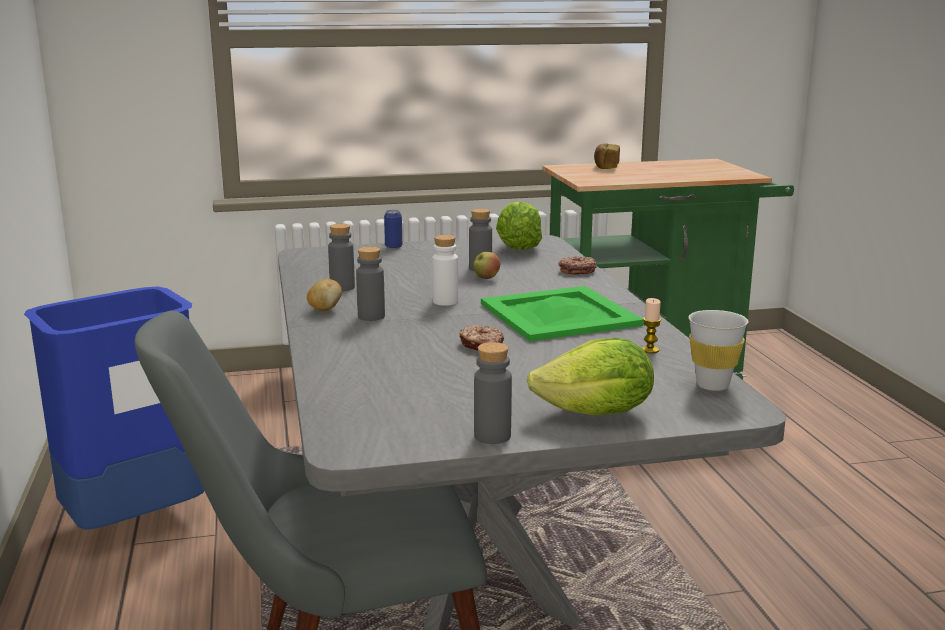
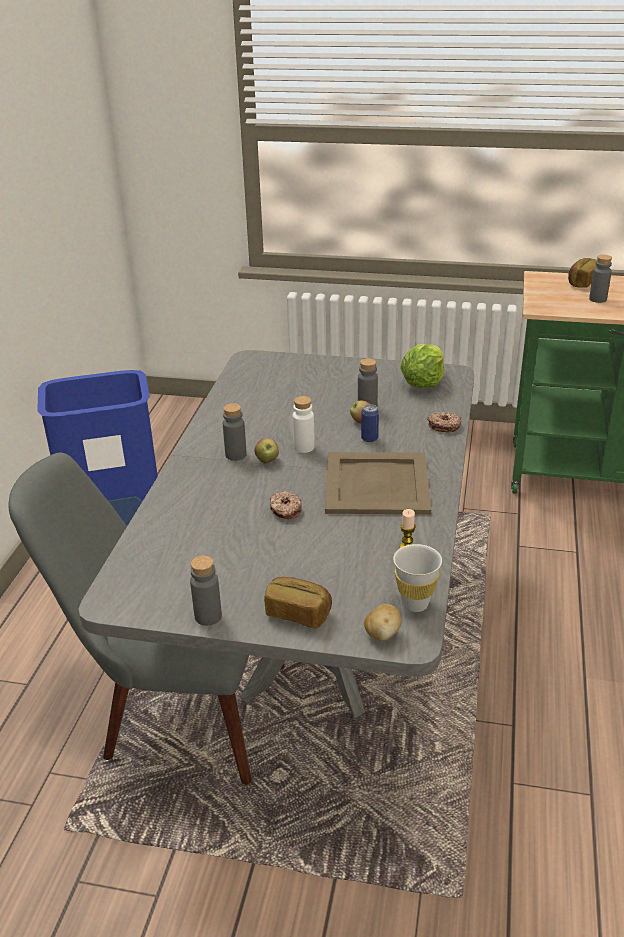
camera: 25 degrees right, 15 degrees up
(325, 309) = (210, 438): potato -> potato (382, 634)
(342, 287) = (243, 412): grey bottle -> grey bottle (597, 299)
(393, 247) = (324, 362): can -> can (369, 438)
(414, 315) = (267, 460): none -> apple
(559, 314) = (378, 483): green tray -> beige tray
(596, 414) = (298, 613): lettuce -> bread

